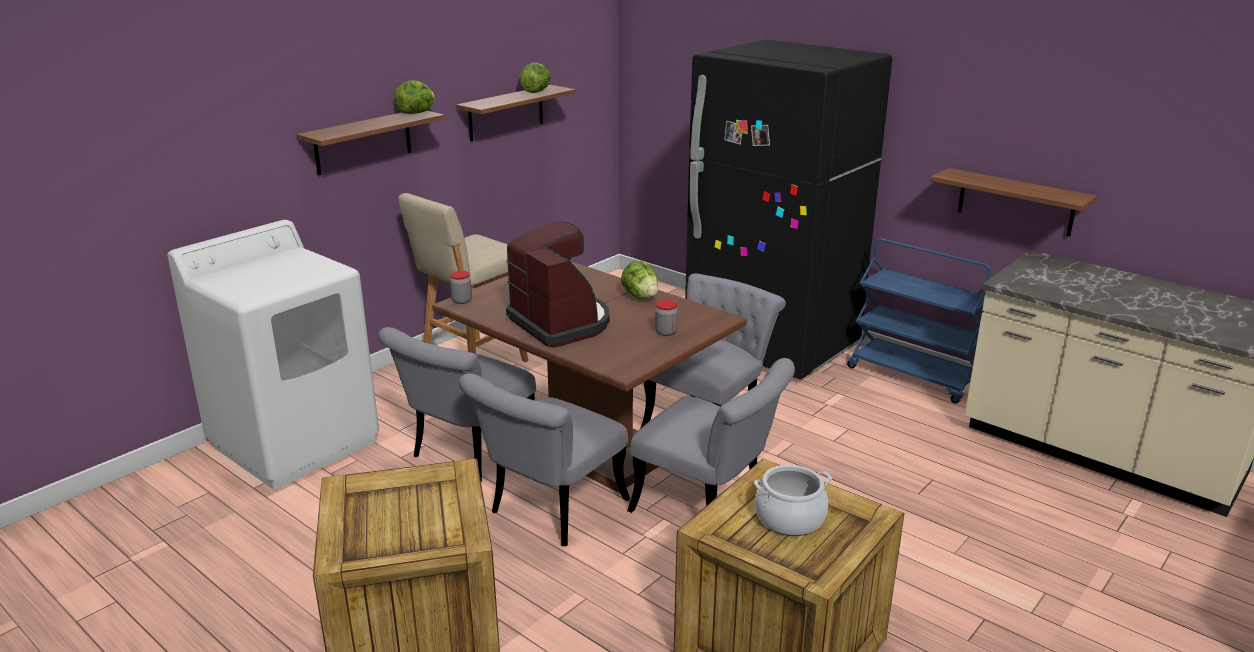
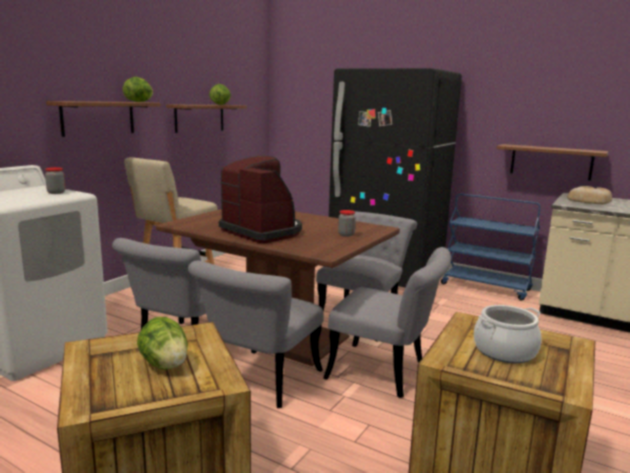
camera: 10 degrees left, 10 degrees down
(462, 301) = (179, 222): jar -> jar (56, 192)
(640, 296) = (316, 219): lettuce -> lettuce (165, 364)
(1050, 273) = (588, 200): none -> bread

